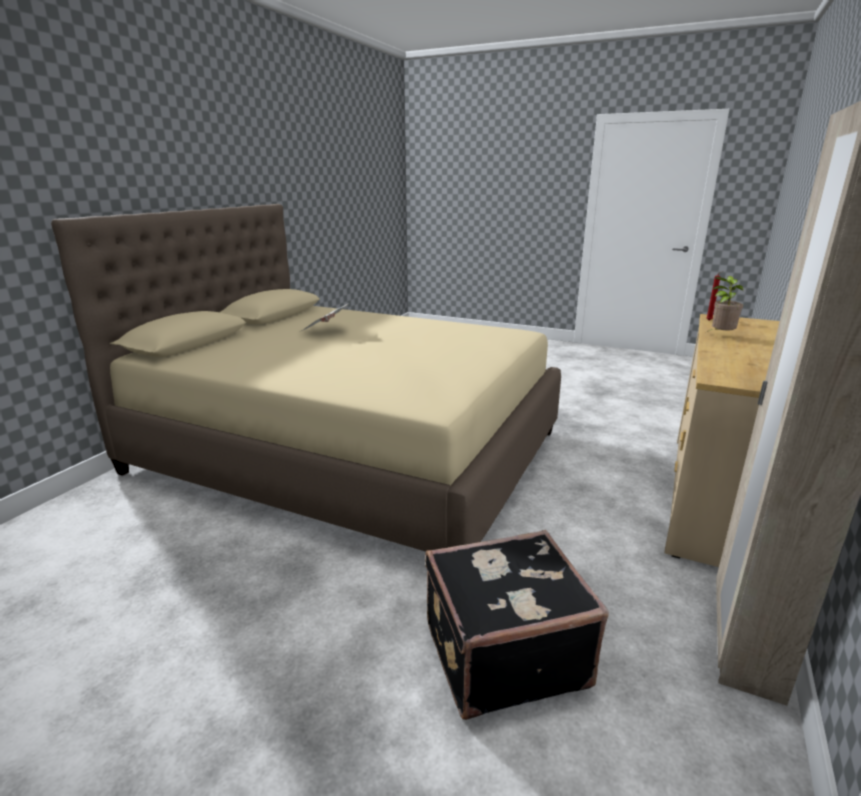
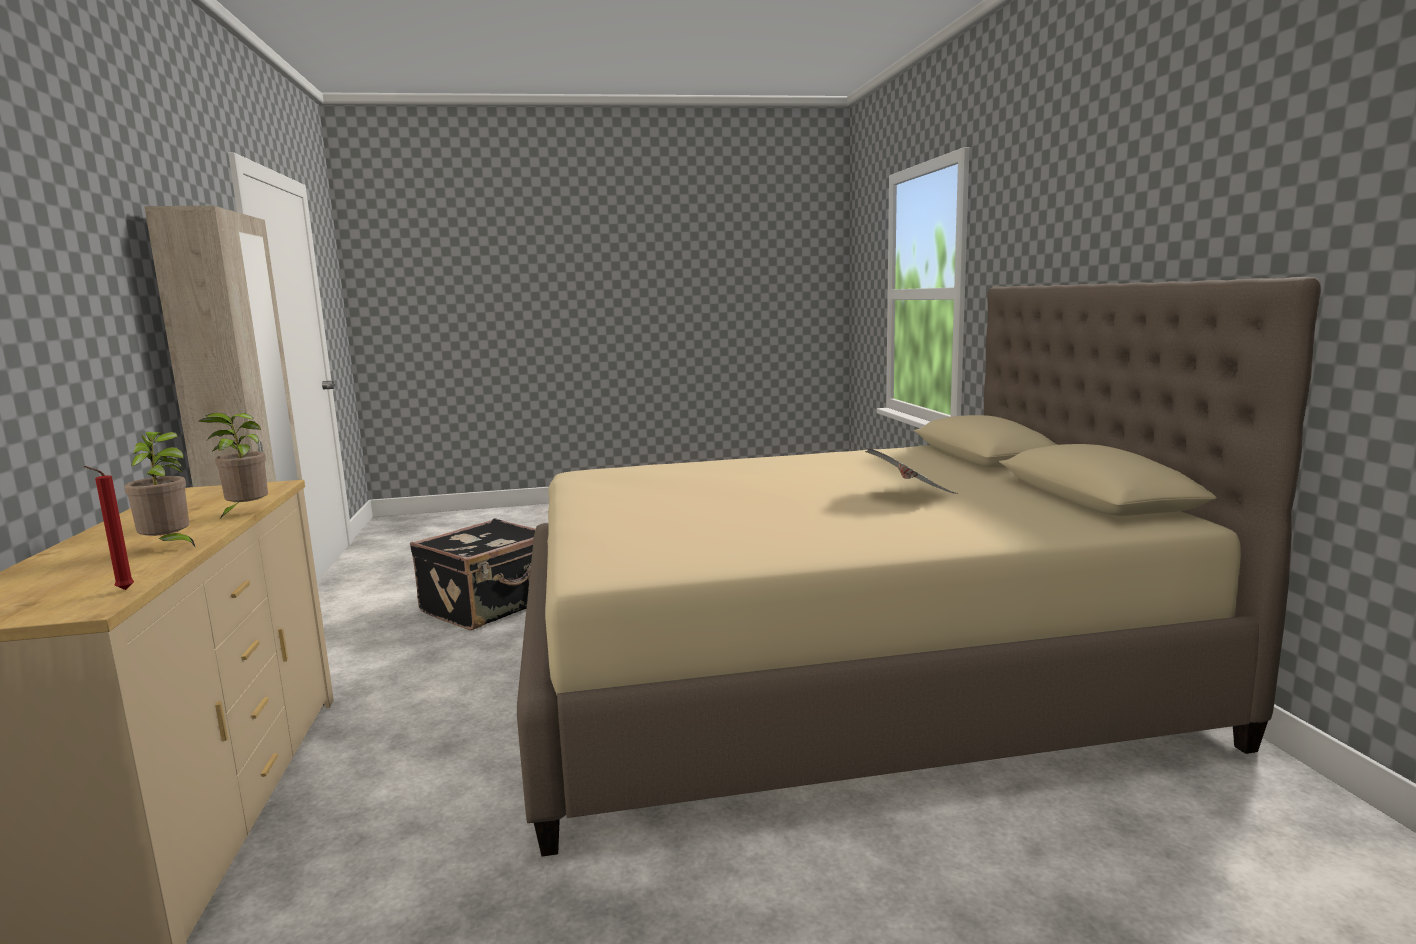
camera: 145 degrees right, 10 degrees down
(705, 351) = (245, 513): none -> potted plant

